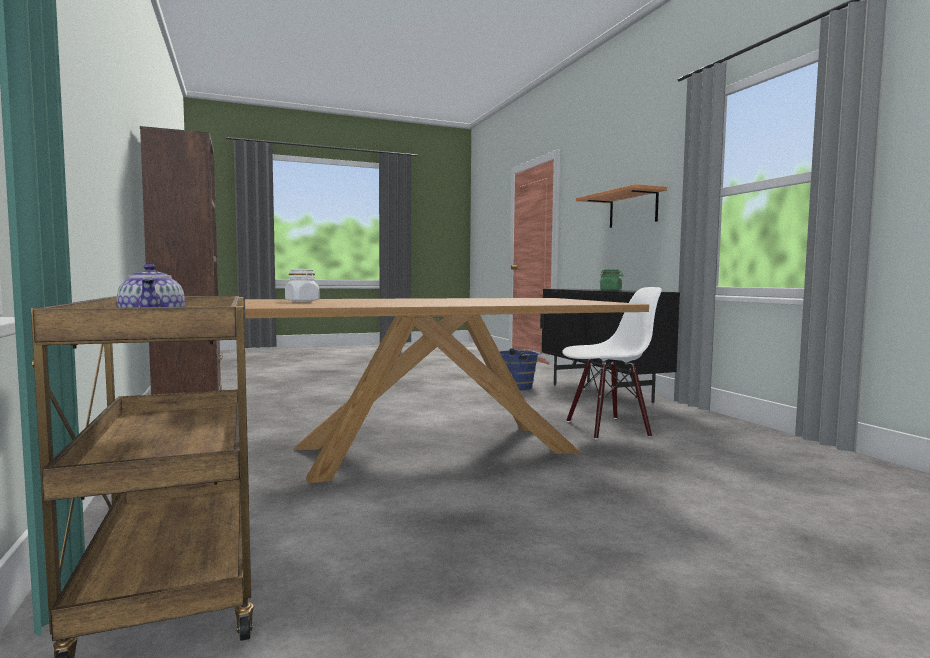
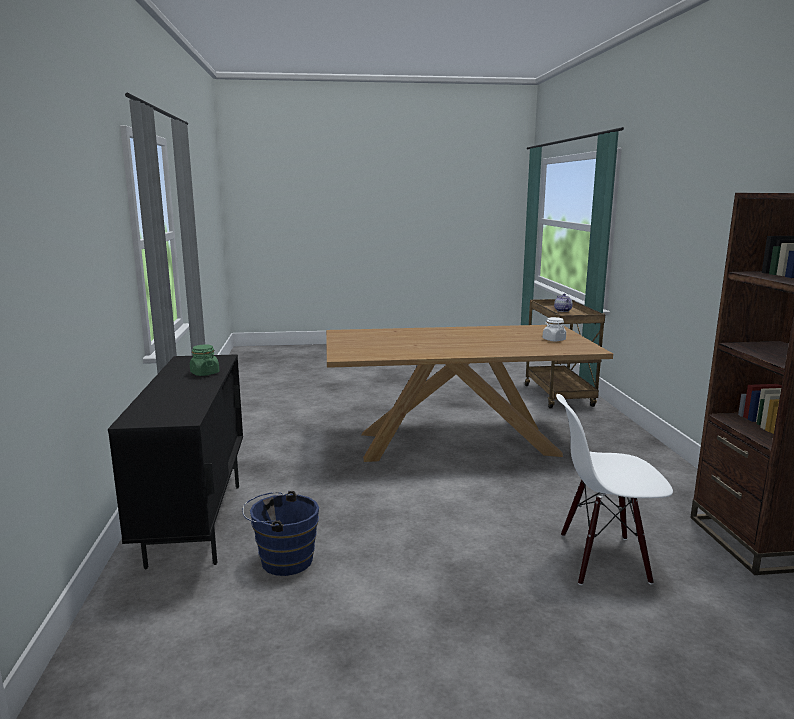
camera: 165 degrees left, 10 degrees up
(607, 428) = (306, 453): white chair -> white chair (603, 559)
(633, 209) = (84, 263): shelf -> none

